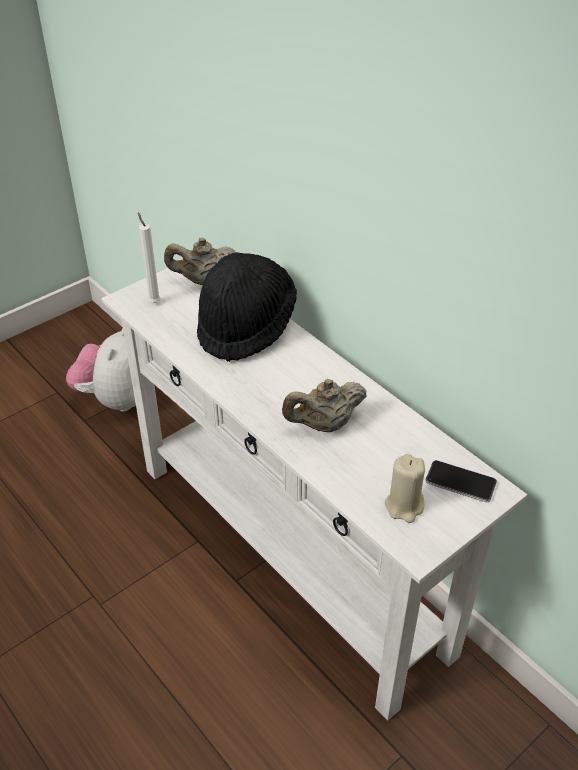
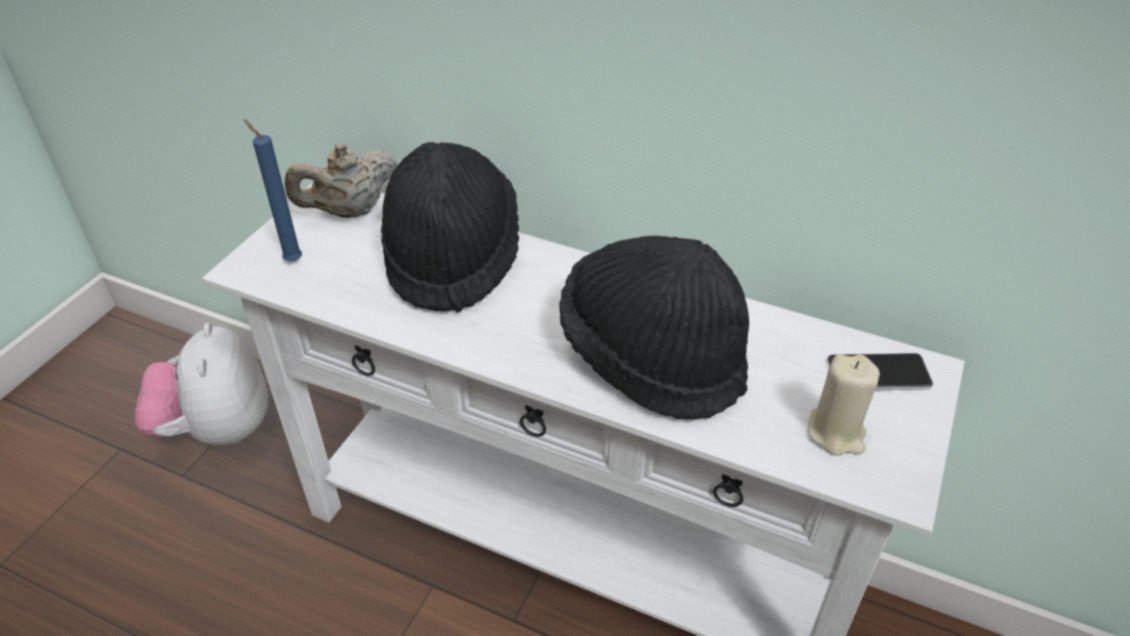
camera: 25 degrees left, 0 degrees up
(154, 301) = (291, 260): white candle -> blue candle
(324, 425) = (652, 357): beige teapot -> black hat

